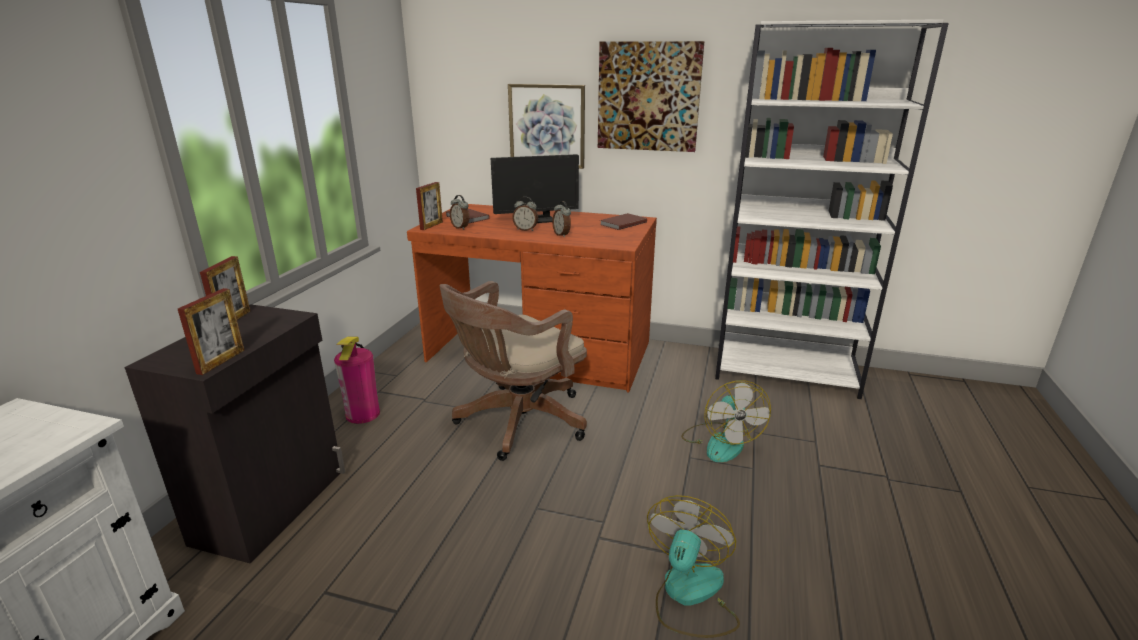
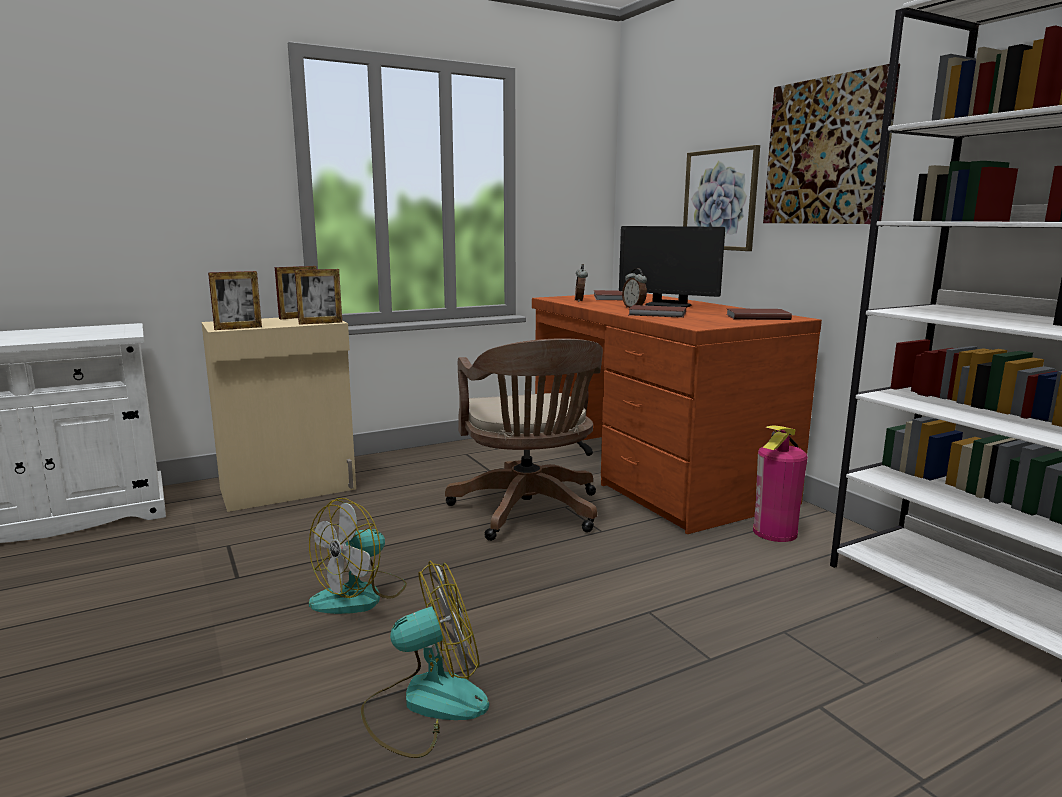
camera: 45 degrees right, 10 degrees down
(273, 505) = (290, 489): black cabinet -> beige cabinet
(363, 414) = (430, 463): fire extinguisher -> fire extinguisher (775, 532)
(431, 226) = (560, 297): picture frame -> picture frame (320, 323)
(517, 423) = (529, 513): brown office chair -> brown office chair turned 105 degrees counterclockwise
(562, 235) = (658, 314): alarm clock -> brown book
(720, 442) = (715, 618): fan -> fan (360, 595)

